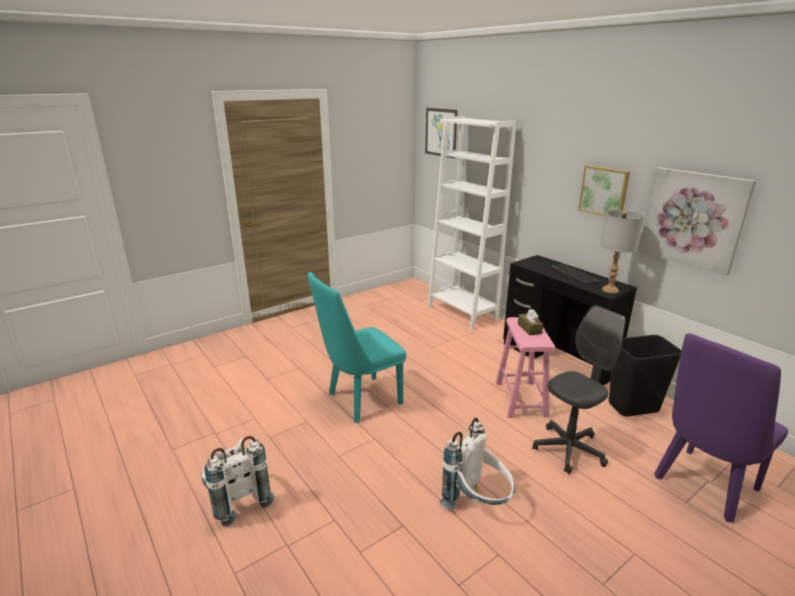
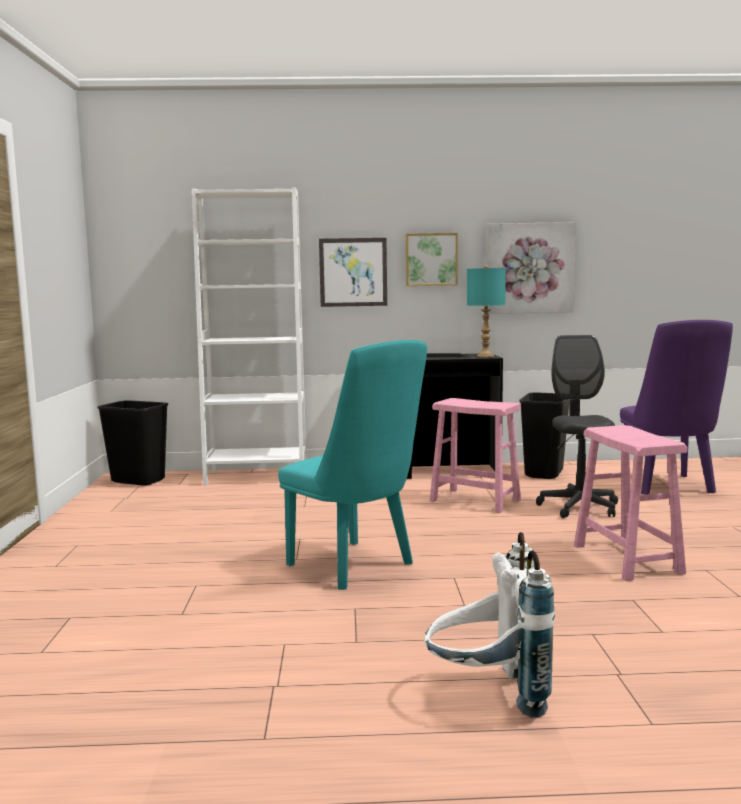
camera: 55 degrees left, 15 degrees down
(359, 401) = (357, 567): turquoise chair -> turquoise chair turned 45 degrees counterclockwise
(411, 289) = (137, 481): none -> black trash can
(441, 132) = (149, 222): picture -> picture (353, 272)
(477, 504) = (626, 559): white backpack -> pink stool
(529, 329) = (472, 402): brown tissue box -> none
(610, 290) = (485, 356): grey table lamp -> turquoise table lamp

